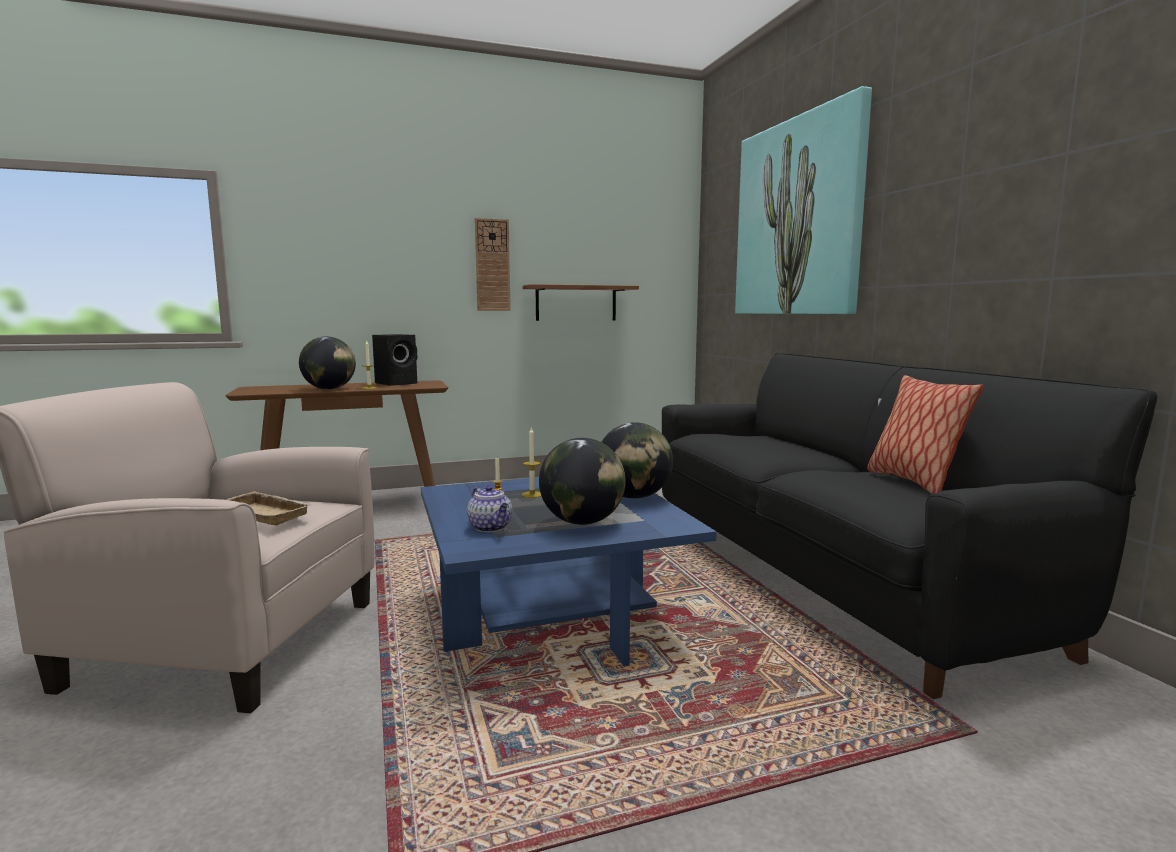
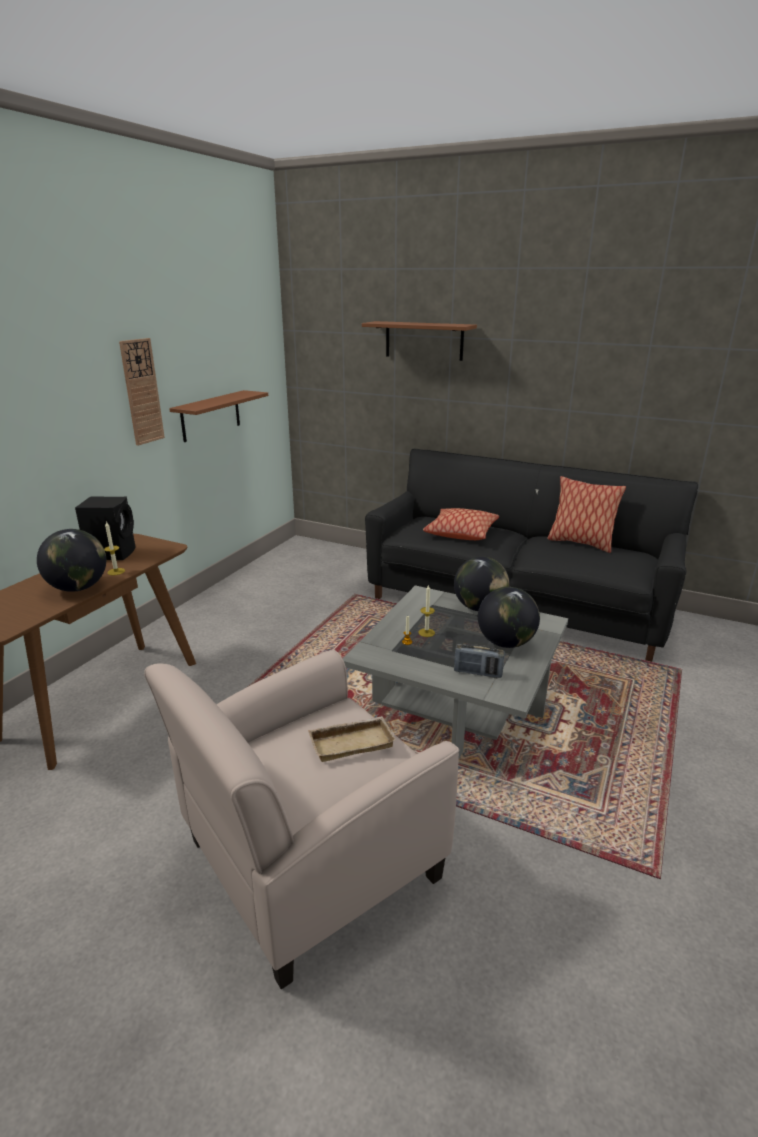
camera: 45 degrees left, 15 degrees up
(491, 527) = (478, 673): teapot -> radio
(553, 617) = (456, 709): blue coffee table -> grey coffee table
(758, 445) = (461, 533): none -> pillow
(798, 218) = (424, 340): picture -> brown shelf

